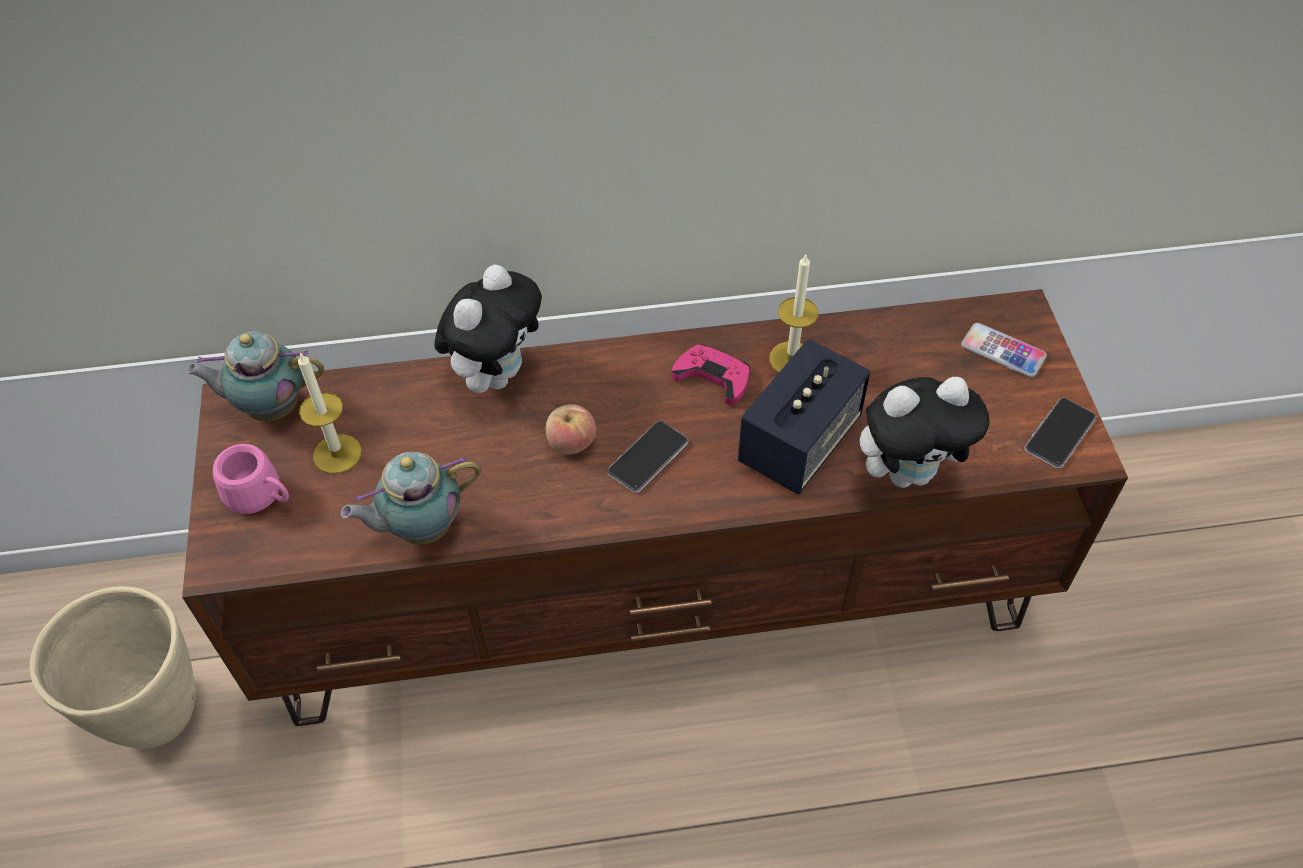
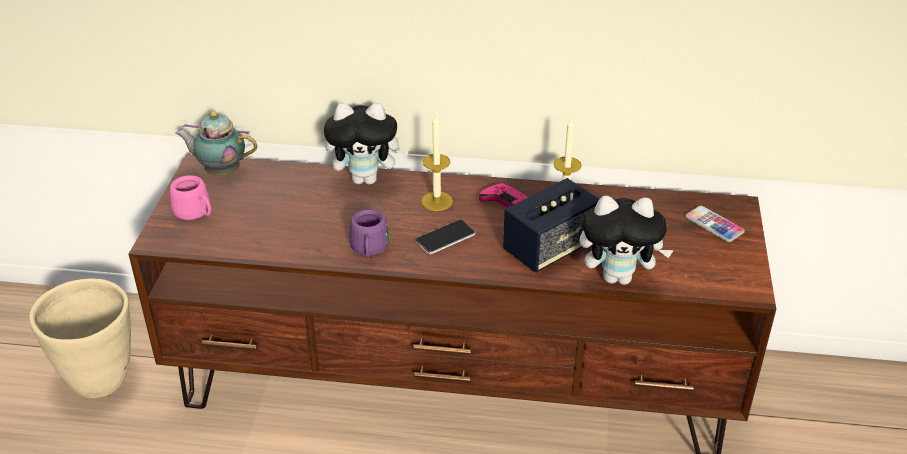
camera: 15 degrees right, 15 degrees down
(337, 454) = (251, 201): candle -> candle (437, 201)
(420, 528) = (285, 247): teapot -> none
(496, 374) = (367, 179): plush toy -> plush toy turned 45 degrees clockwise
(547, 507) = (369, 251): none -> purple mug
(571, 443) = (399, 222): apple -> none
(1059, 434) = (735, 276): phone -> none

